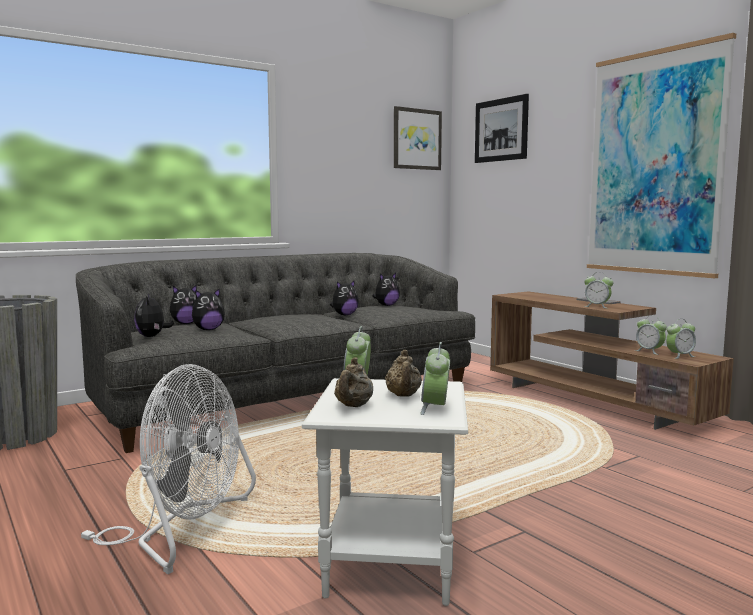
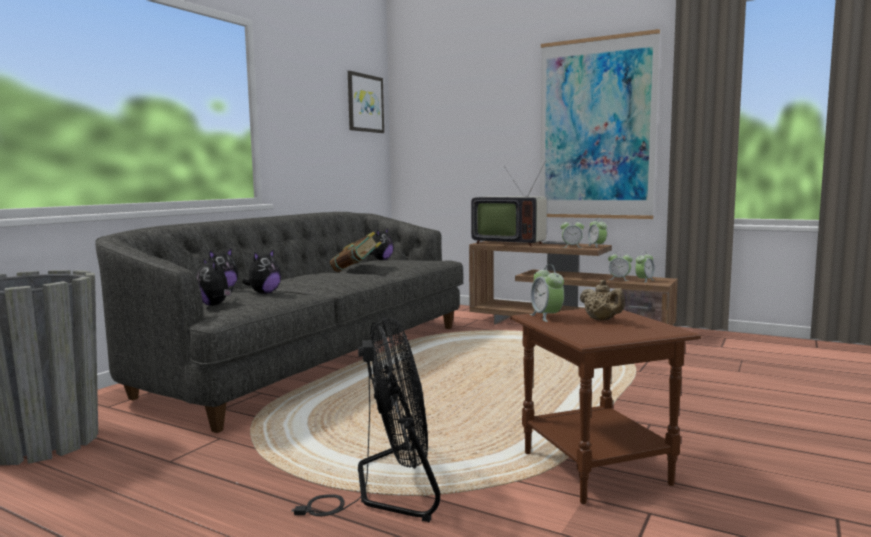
camera: 25 degrees left, 0 degrees up
(180, 531) = (384, 486): white fan -> black fan
(344, 315) = (356, 271): plush toy -> book
(353, 406) = (587, 331): beige teapot -> none
(390, 566) = (596, 469): white side table -> brown side table
(435, 408) = (647, 324): alarm clock -> alarm clock (597, 246)
(501, 130) = (445, 97): picture -> none
(537, 297) = (509, 243): none -> television

